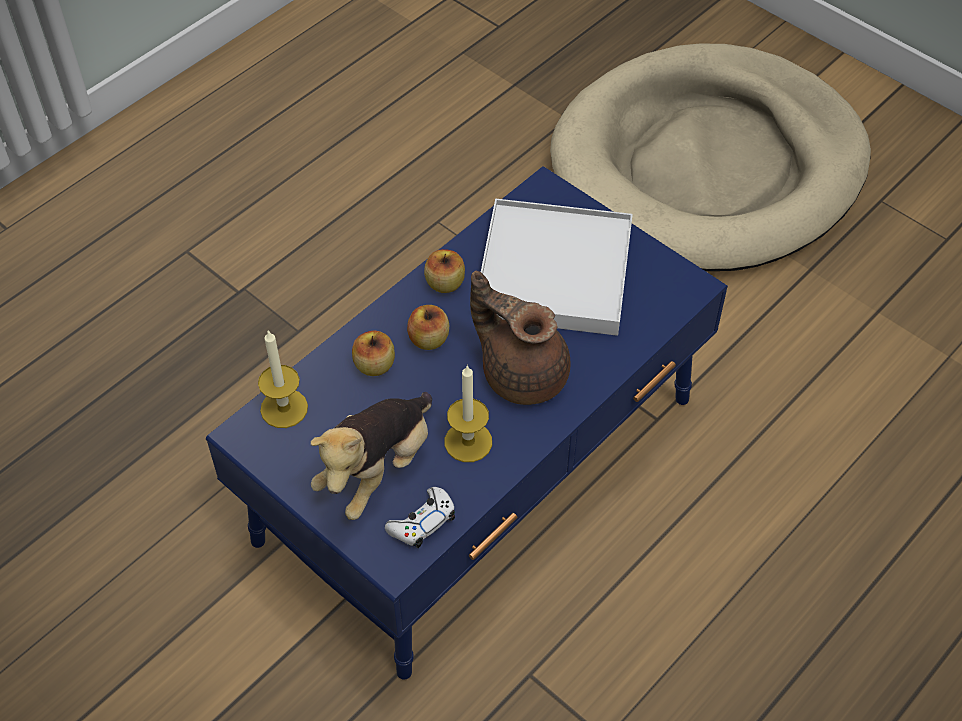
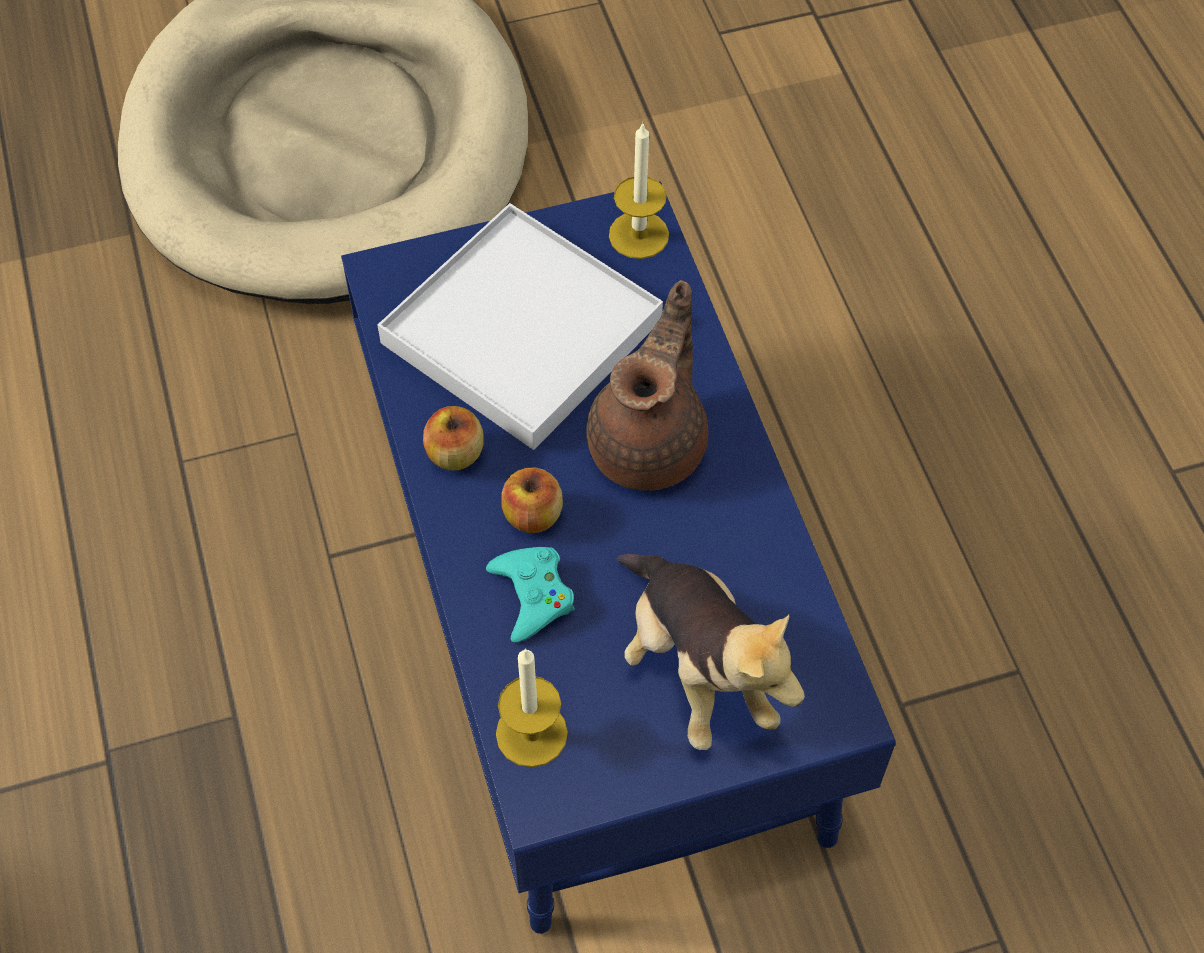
camera: 60 degrees left, 5 degrees up
(374, 365) = (532, 595): apple -> turquoise game controller
(422, 522) = (804, 656): white game controller -> none
(468, 442) = (717, 550): candle -> candle (638, 235)
(522, 372) = (651, 442): brown teapot -> brown teapot turned 135 degrees clockwise

